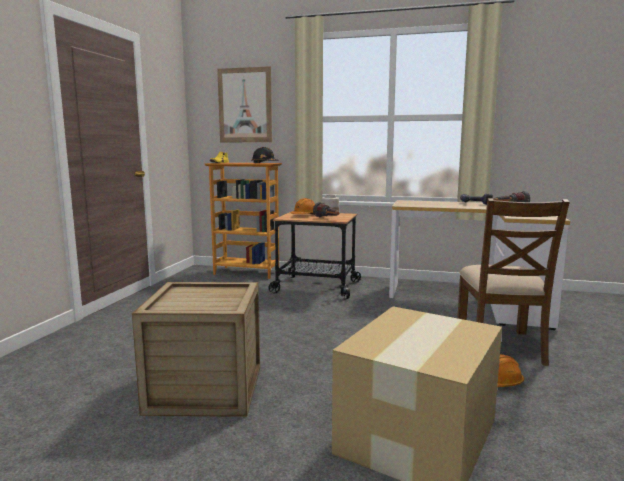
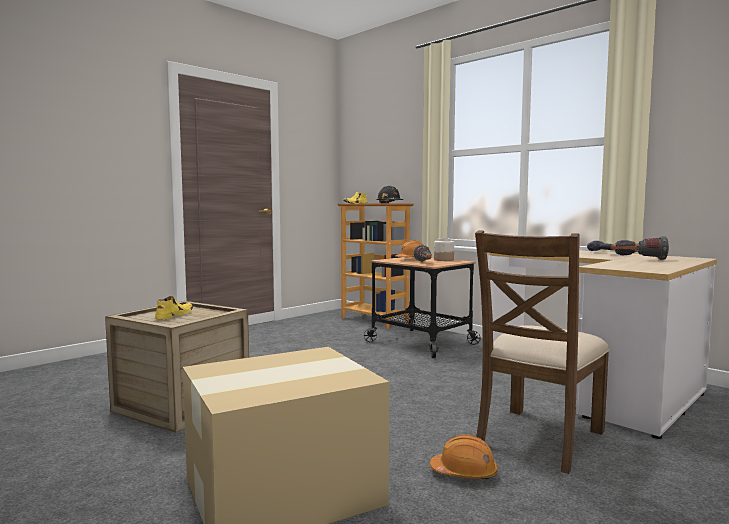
camera: 30 degrees right, 5 degrees down
(198, 300) = (174, 315): none -> yellow shoe
(245, 105) = (384, 144): picture -> none

